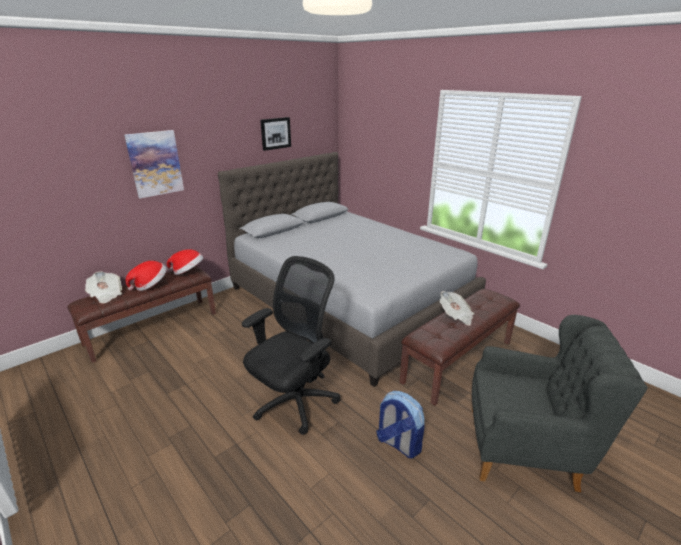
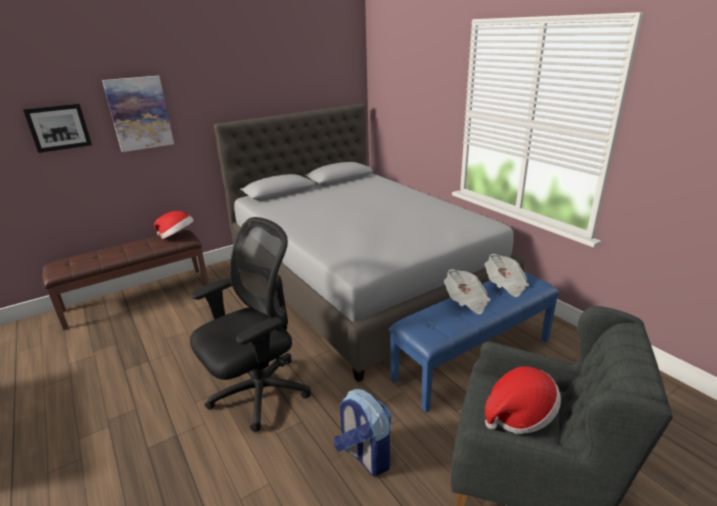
camera: 10 degrees right, 0 degrees up
(106, 295) = (83, 257): newspaper -> newspaper (505, 285)
(150, 285) = (132, 249): hat -> hat (519, 415)
(275, 133) = (286, 81): picture -> picture (58, 127)
(457, 361) = (472, 358): brown bench -> blue bench

